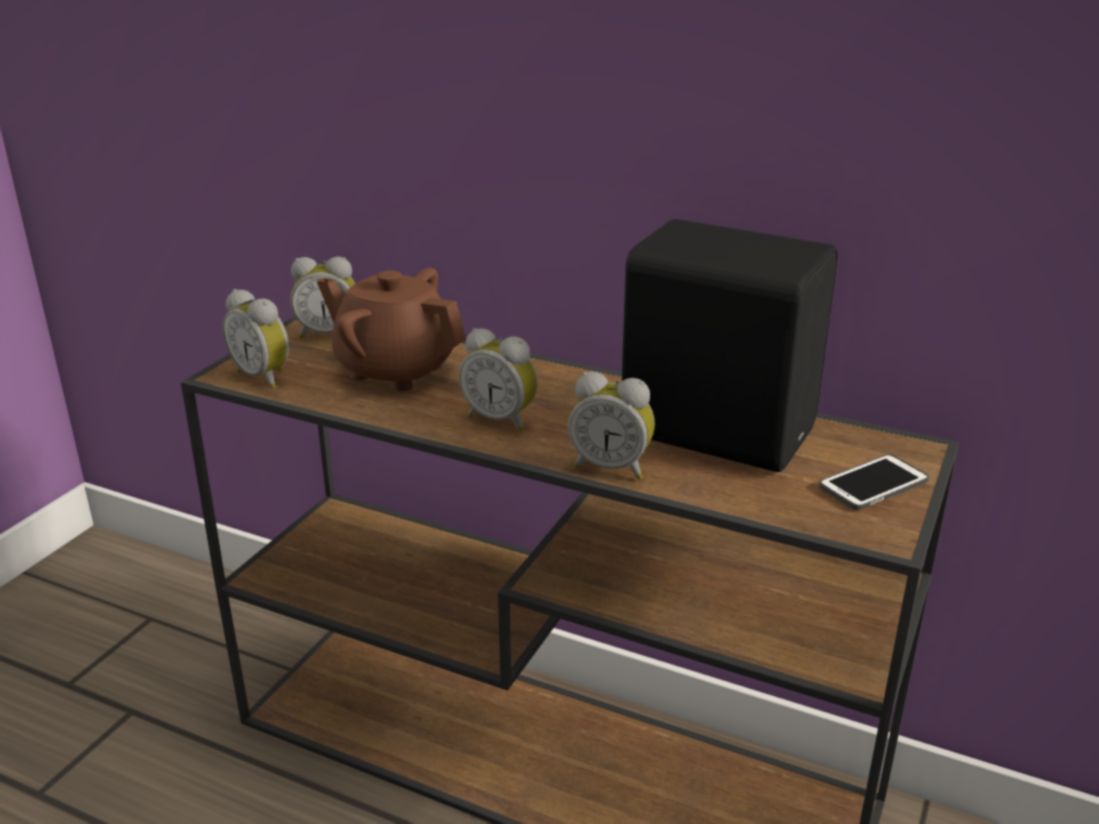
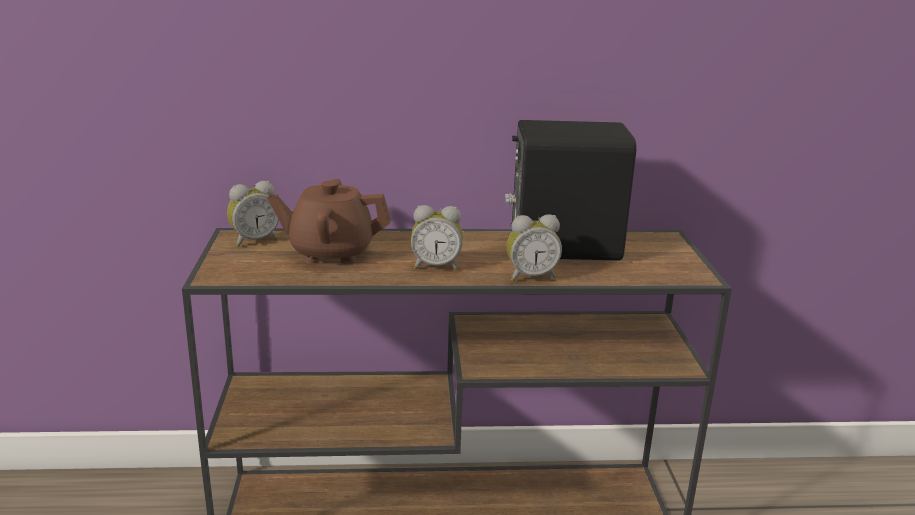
camera: 30 degrees left, 5 degrees down
(265, 377) = (244, 273): alarm clock -> none
(873, 484) = (668, 256): phone -> none

